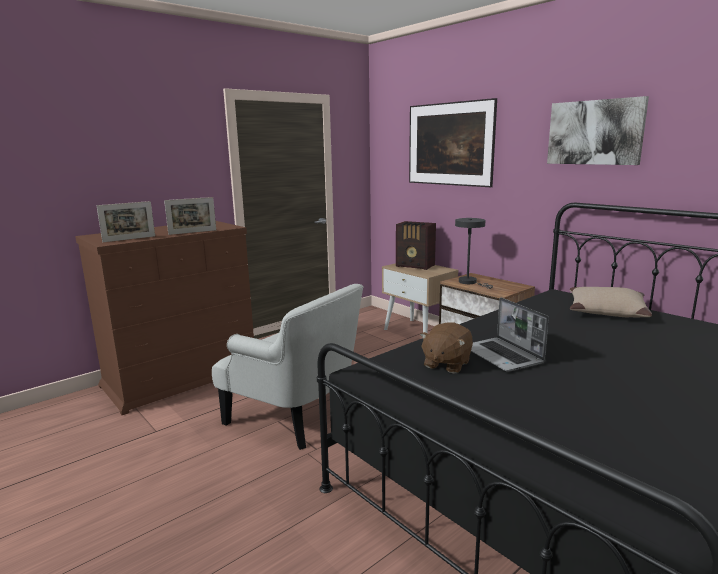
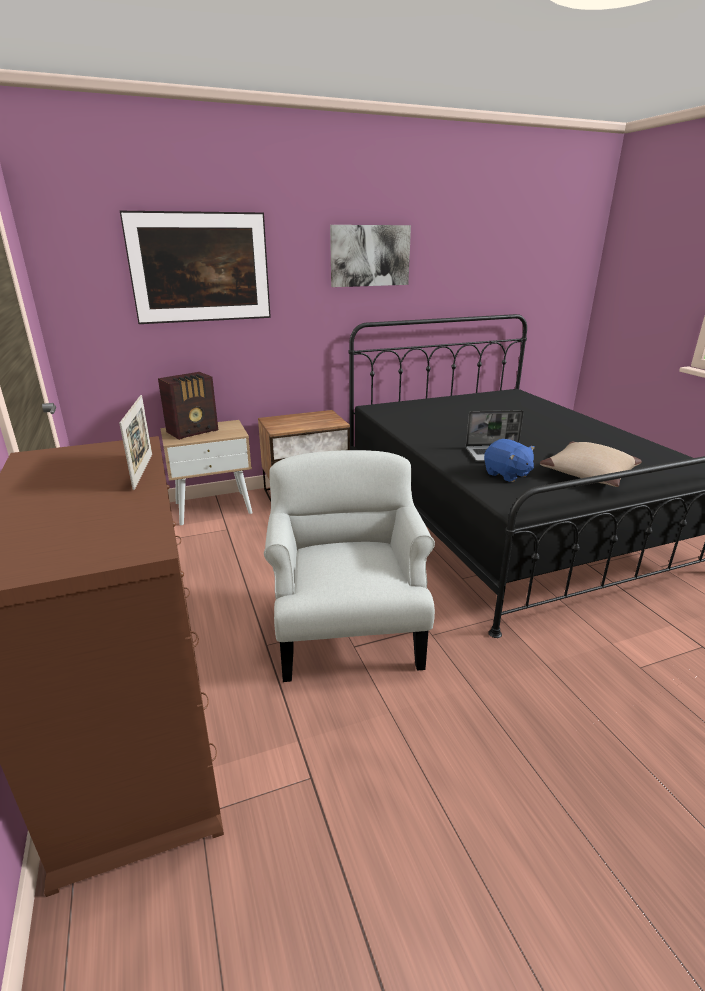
camera: 70 degrees left, 10 degrees up
(129, 239) = (127, 525): picture frame -> none
(297, 414) = (347, 629): white armchair -> white armchair turned 60 degrees counterclockwise
(446, 364) = (507, 474): brown plush toy -> blue plush toy
(470, 282) = (292, 425): grey table lamp -> none
(606, 311) = (426, 407): beige pillow -> beige pillow (589, 473)

